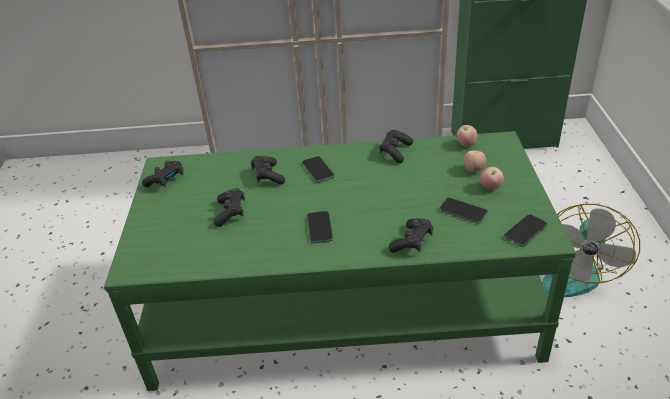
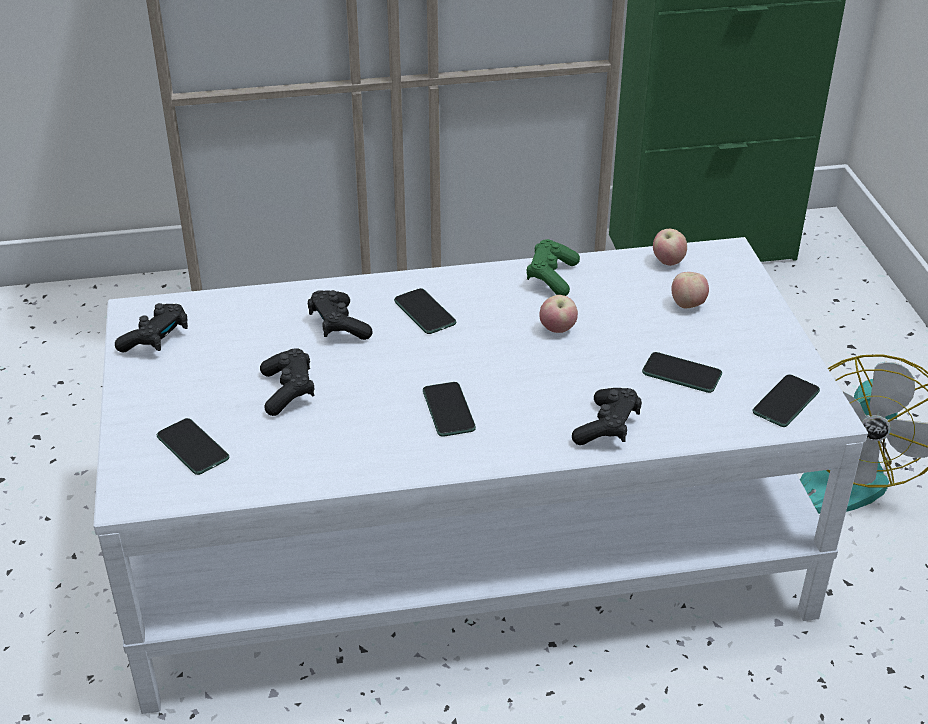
camera: 10 degrees left, 0 degrees up
(170, 243) = (193, 448): none -> phone
(343, 304) = (466, 546): green coffee table -> white coffee table
(395, 152) = (552, 278): black game controller -> green game controller
(490, 187) = (719, 333): apple -> apple (557, 330)

